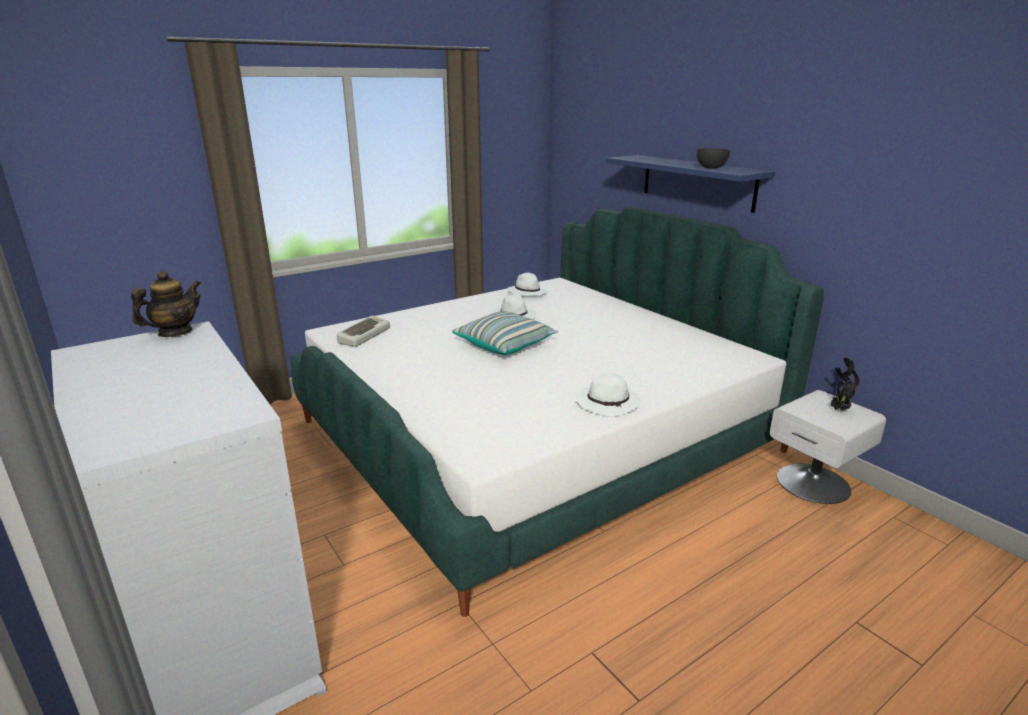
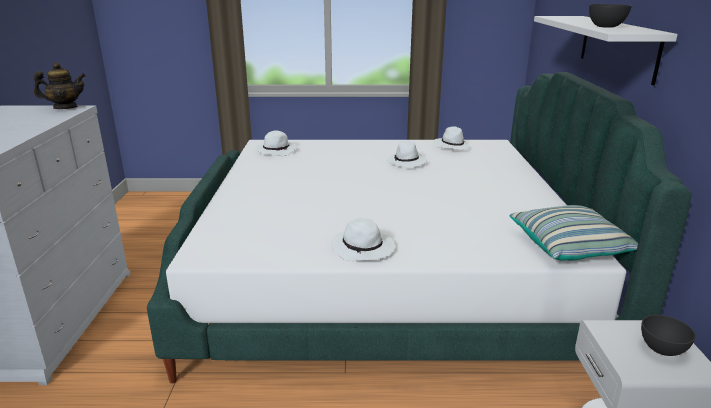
camera: 35 degrees right, 0 degrees up
(363, 335) = (277, 151): keyboard -> white hat
(505, 345) = (362, 181): pillow -> pillow (570, 247)
(697, 182) = (617, 46): blue shelf -> white shelf
(838, 410) = (662, 349): potted plant -> grey bowl

